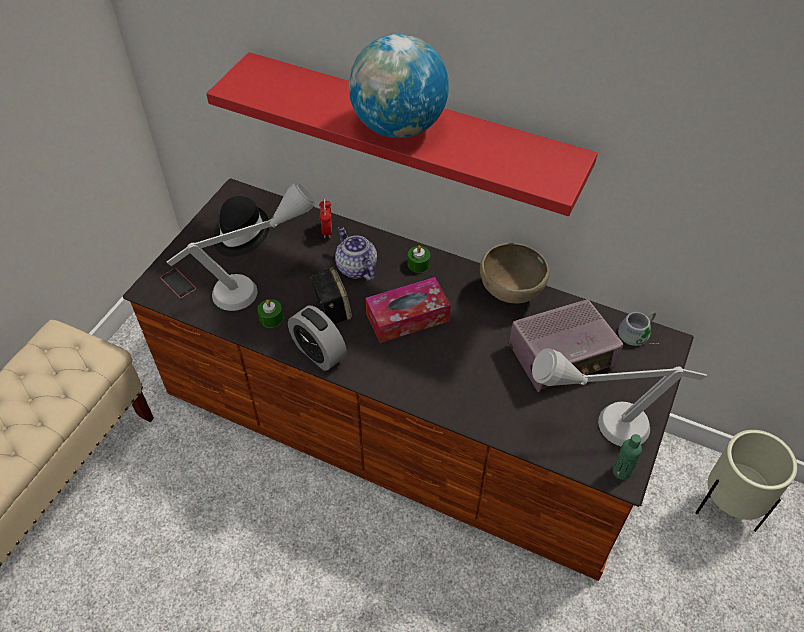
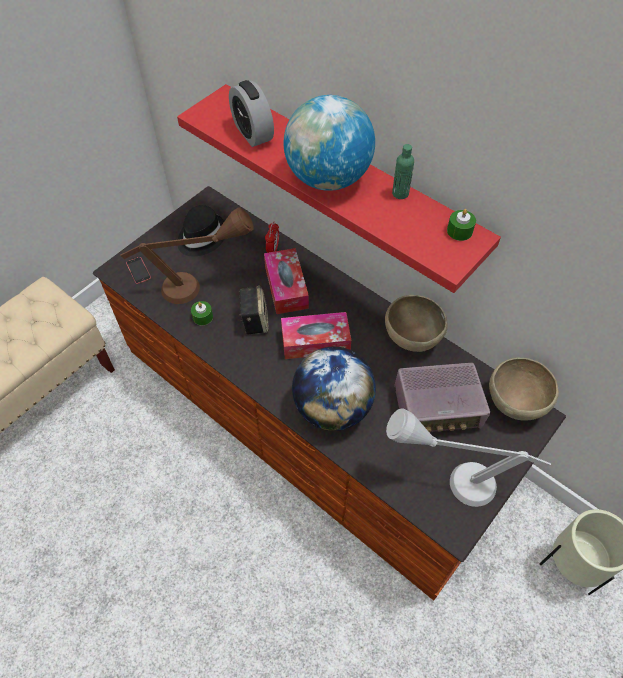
camera: 15 degrees right, 5 degrees up
(257, 285) = (200, 286): grey table lamp -> brown table lamp
(318, 353) = (231, 356): alarm clock -> alarm clock (252, 133)
(355, 267) = (286, 287): teapot -> tissue box
(418, 264) = (340, 295): green candle -> green candle (459, 231)
(450, 382) = (332, 408): none -> globe
(621, 471) = (456, 526): green bottle -> green bottle (400, 193)
(639, 335) = (515, 403): grey mug -> brown bowl

